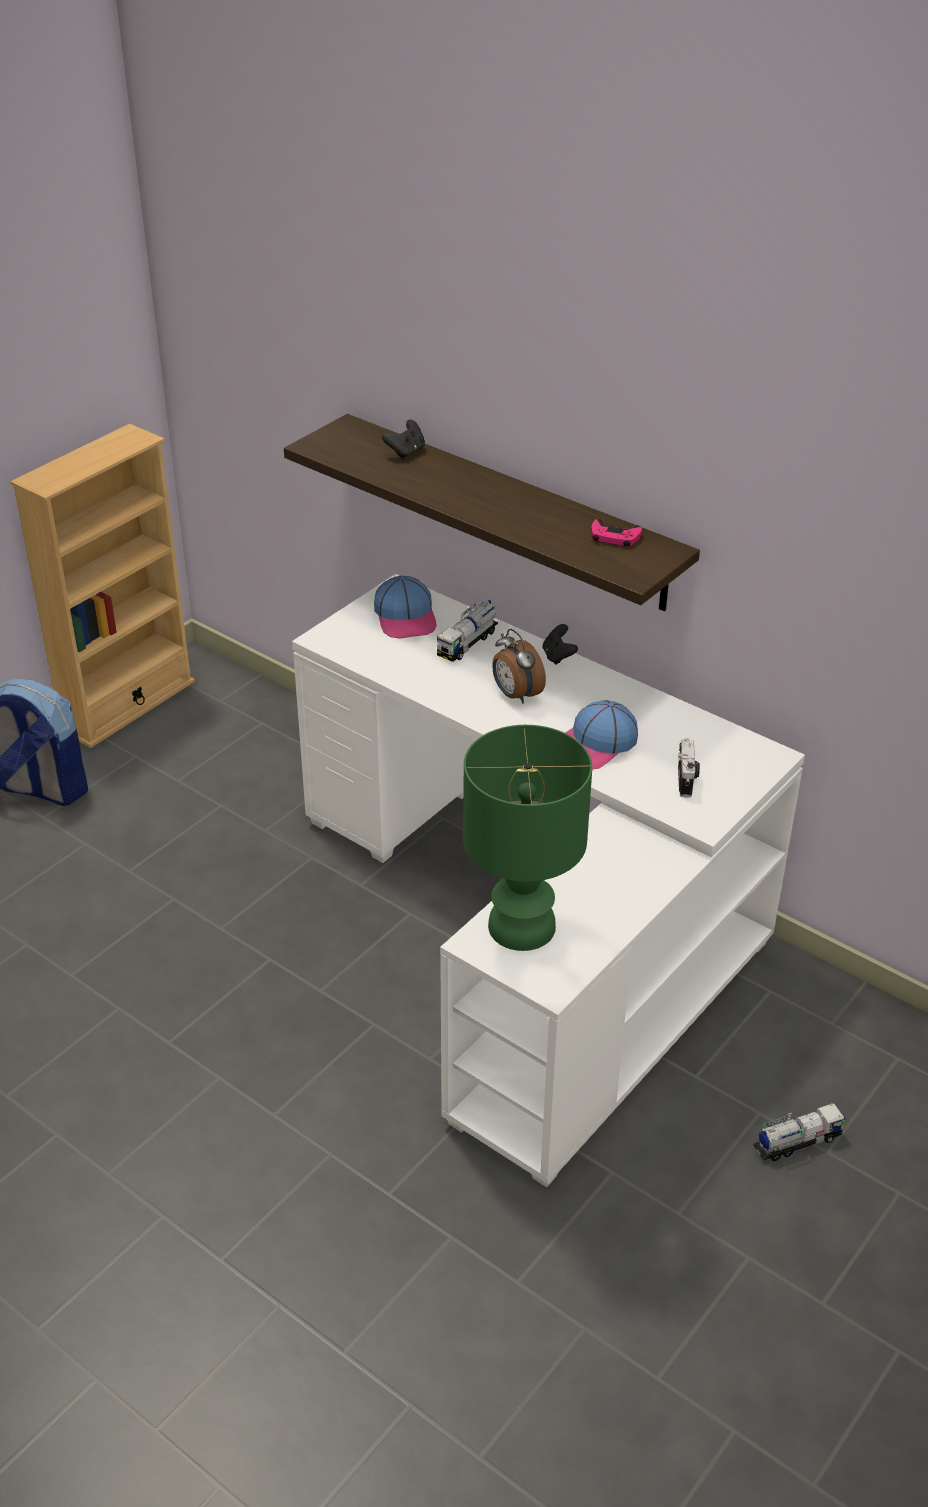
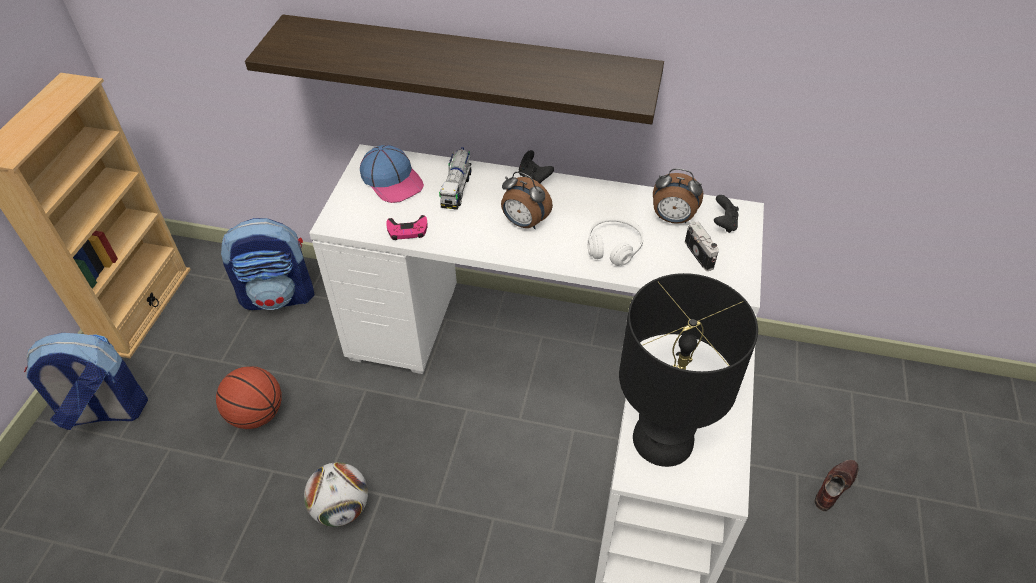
camera: 25 degrees left, 10 degrees up
(186, 842) = (256, 414): none -> basketball
(223, 956) = (341, 508): none -> football
(273, 736) = (279, 295): none -> backpack
(406, 452) = (360, 37): black game controller -> black game controller (724, 224)
(521, 925) = (661, 438): green table lamp -> black table lamp
(596, 744) = (614, 247): cap -> white headphones
(614, 537) = (591, 68): pink game controller -> pink game controller (407, 230)
(683, 738) = (672, 219): none -> alarm clock
(797, 1142) = (834, 486): toy truck -> brown shoe

